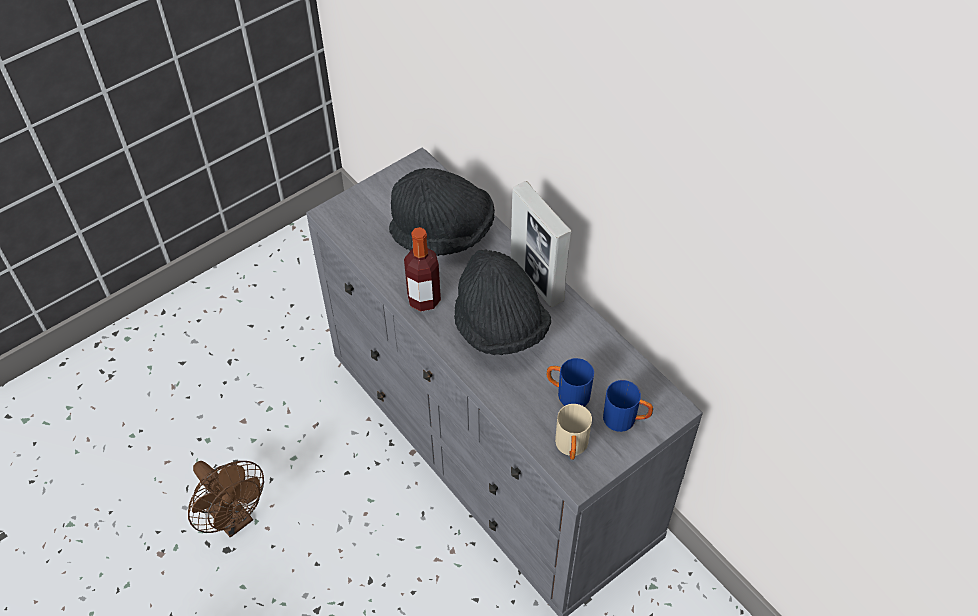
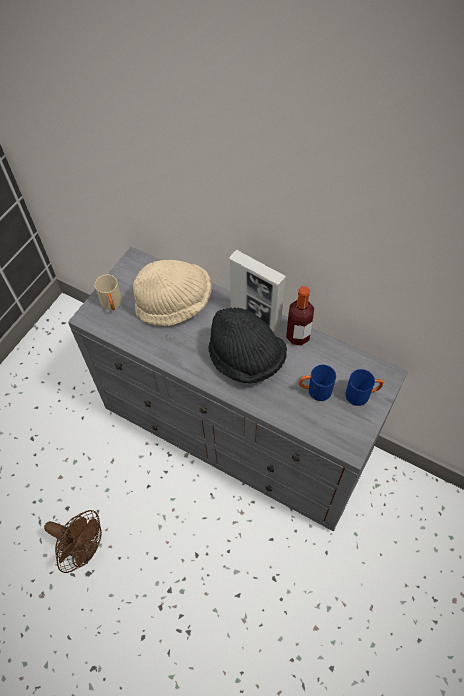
camera: 20 degrees left, 5 degrees up
(424, 299) = (184, 357): bottle -> bottle (298, 336)
(443, 232) = (174, 304): black hat -> beige hat
(571, 448) = (336, 429): beige mug -> beige mug (112, 305)

